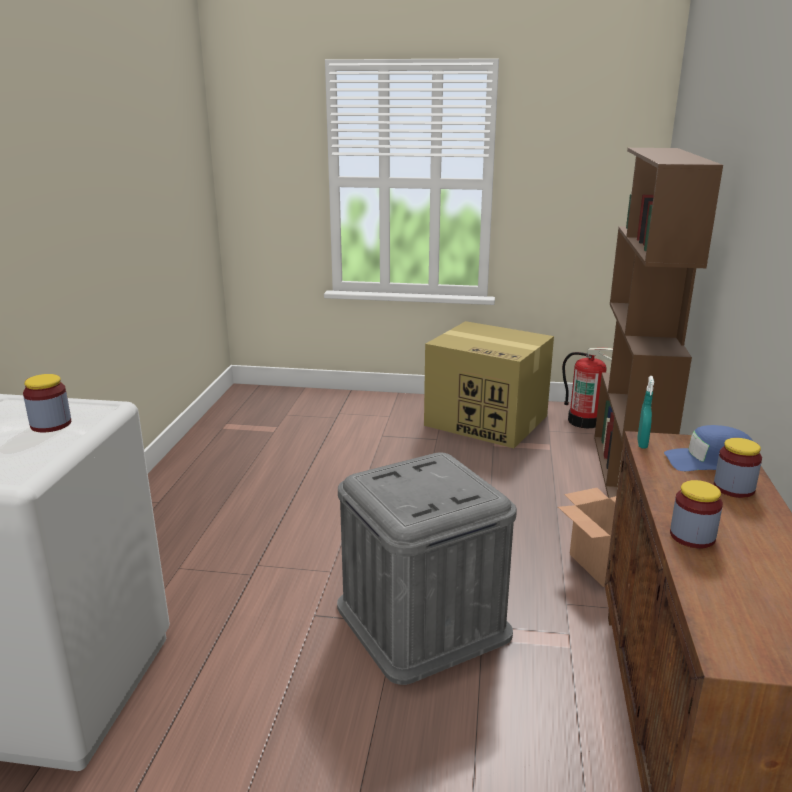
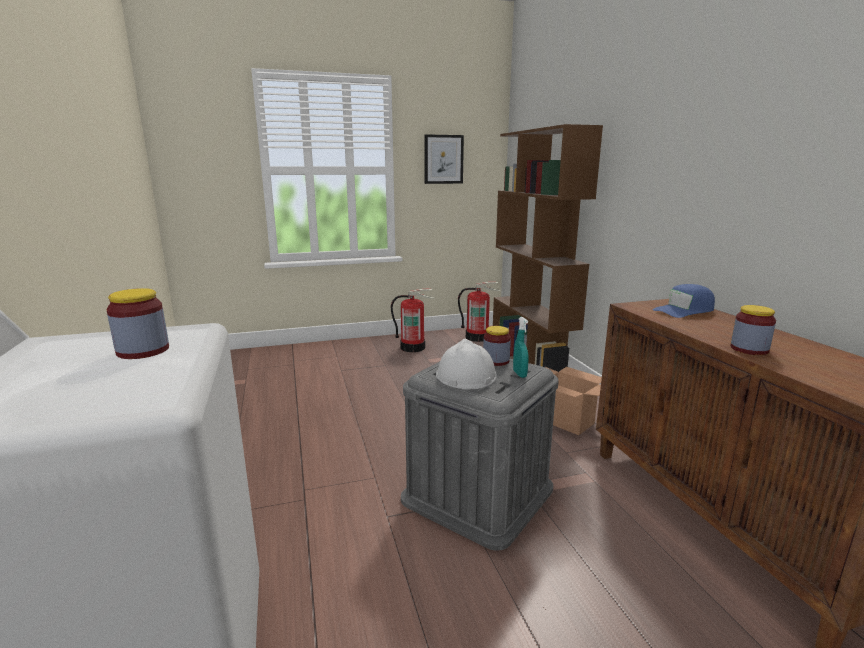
camera: 25 degrees left, 5 degrees down
(401, 487) = (465, 375): none -> white hard hat
(488, 421) = (413, 347): cardboard box -> fire extinguisher
(566, 170) = (443, 159): none -> picture
(642, 444) = (632, 308): turquoise spray bottle -> turquoise spray bottle (519, 374)
(733, 488) = (722, 321): jar -> jar (496, 361)

